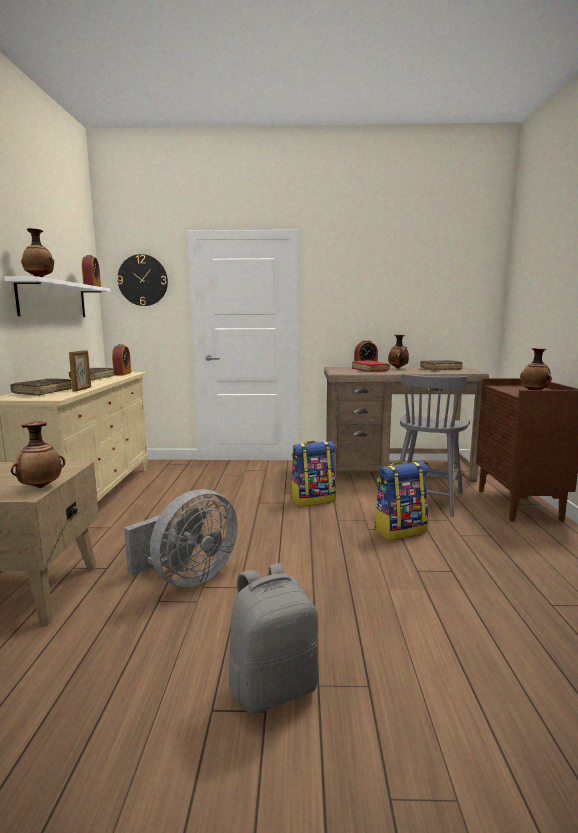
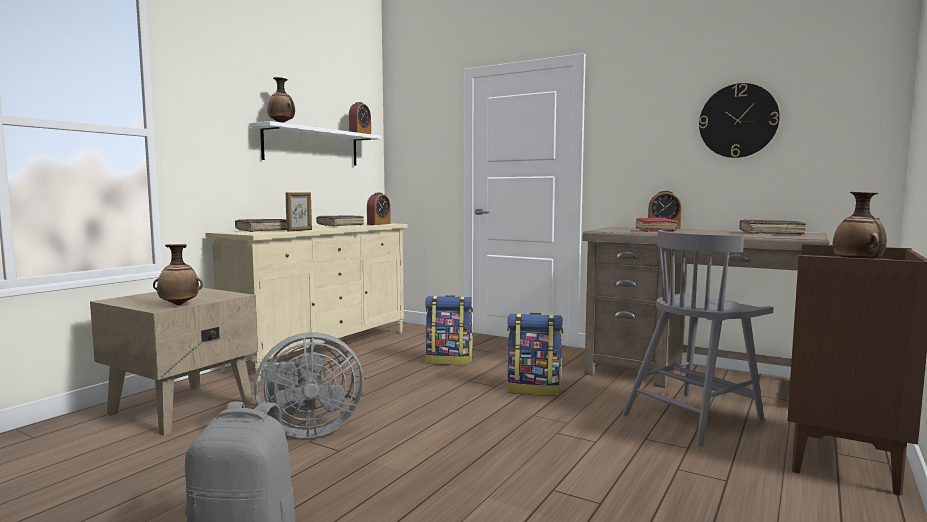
camera: 30 degrees right, 5 degrees down
(143, 280) = (421, 126): wall clock -> wall clock (738, 121)
(398, 368) = (708, 230): vase -> none
(400, 530) = (596, 443): backpack -> backpack (449, 361)

